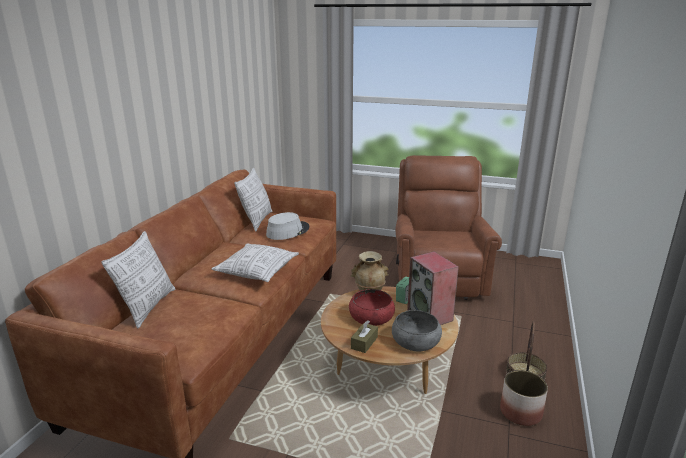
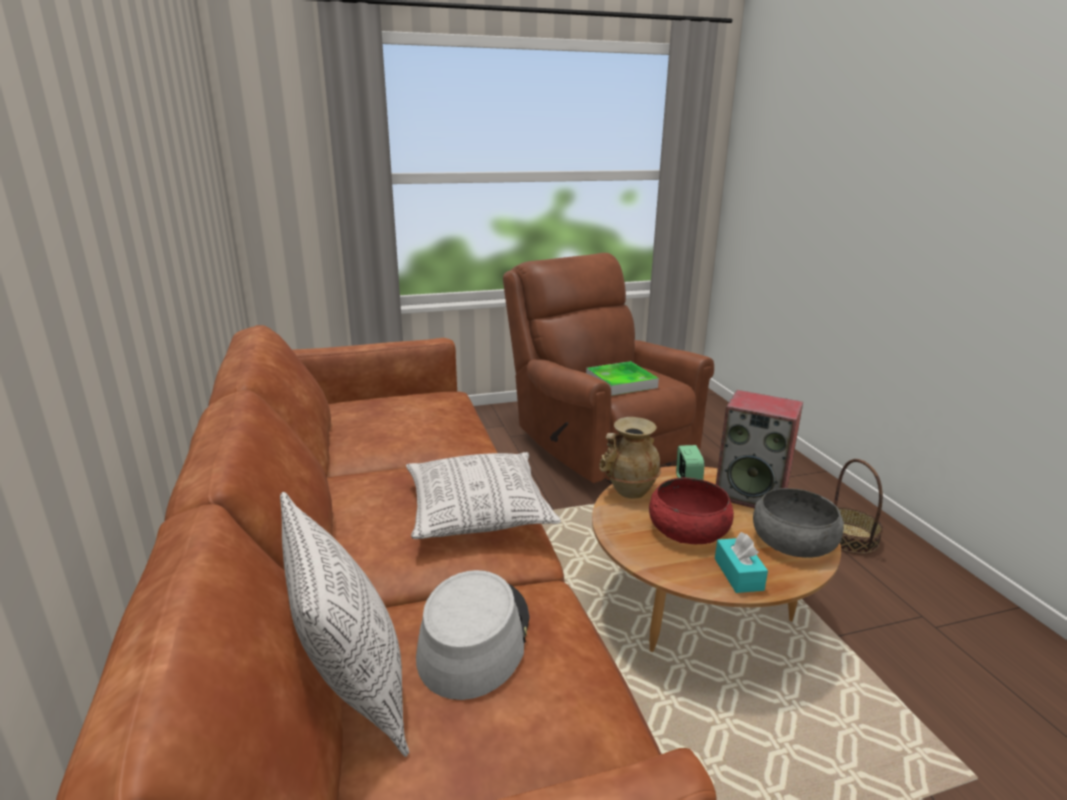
camera: 35 degrees left, 0 degrees up
(257, 221) = (337, 422): pillow -> none
(287, 231) = (425, 424): grey hat -> grey hat (474, 637)
(364, 343) = (738, 574): brown tissue box -> turquoise tissue box
(439, 238) = (621, 382): none -> tray
(521, 413) = (909, 591): planter -> none

